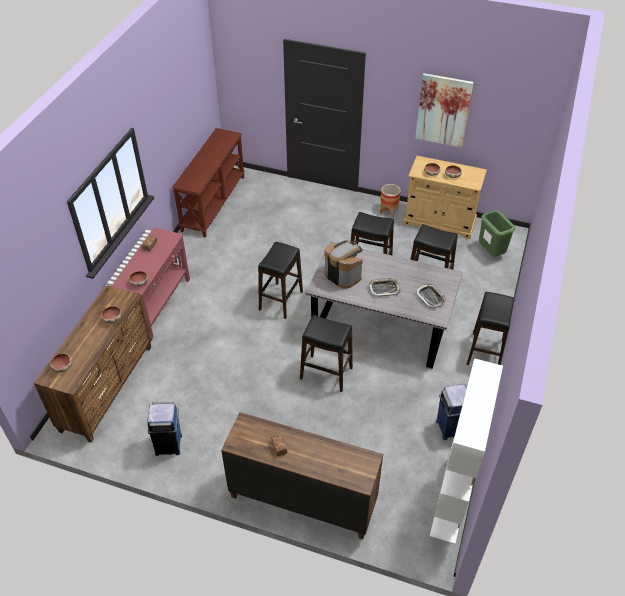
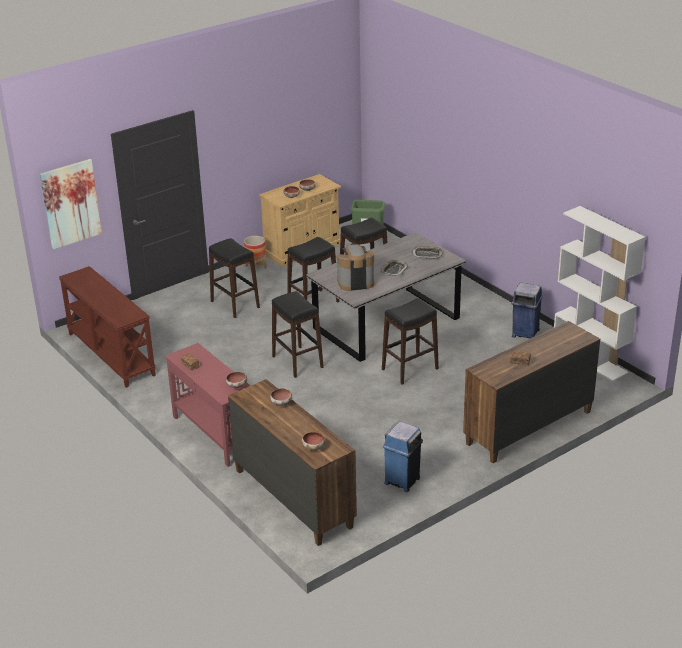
camera: 55 degrees left, 15 degrees down
(443, 110) = (271, 134): picture -> picture (71, 203)
(485, 352) = (468, 288): black stool -> black stool (235, 304)

